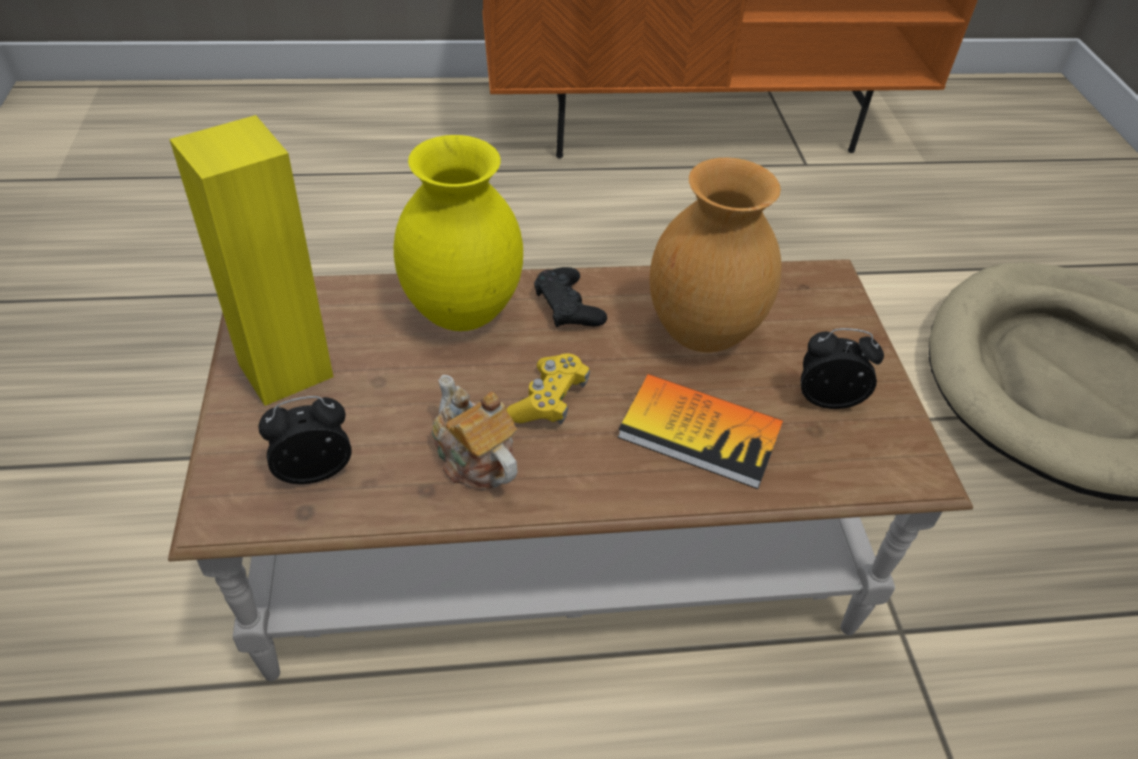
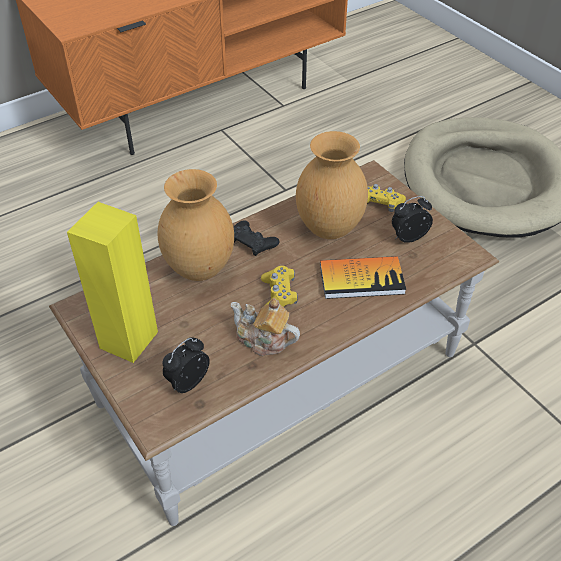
camera: 25 degrees left, 0 degrees up
(459, 314) = (199, 270): yellow vase -> brown vase
(813, 328) = (380, 203): none -> yellow game controller

